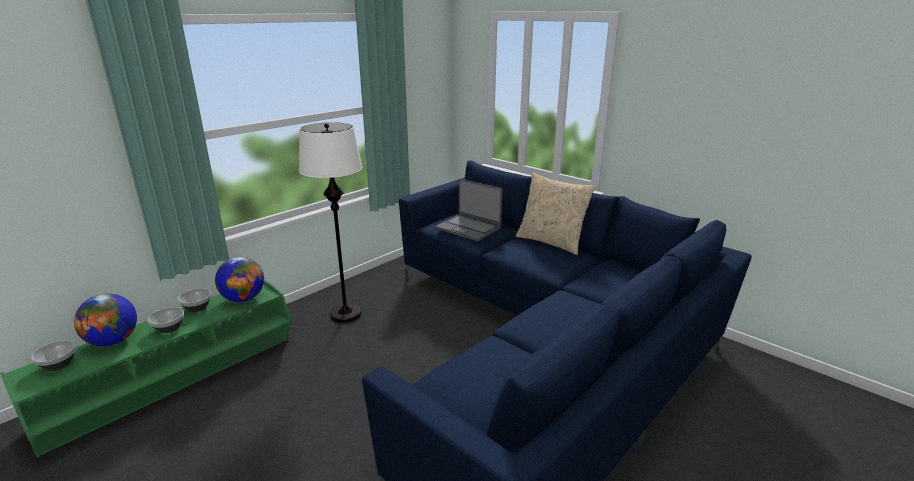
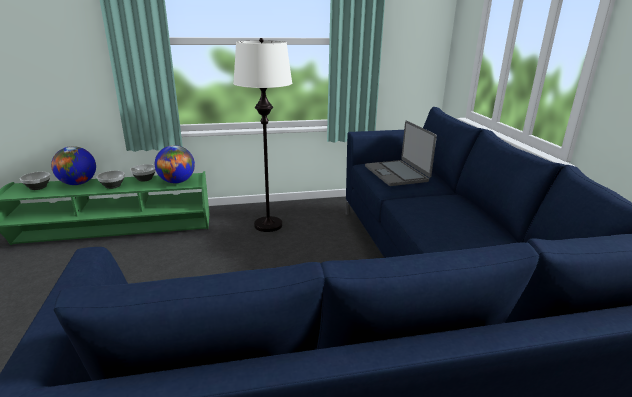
camera: 35 degrees right, 0 degrees up
(551, 242) = (472, 208): beige pillow -> none

